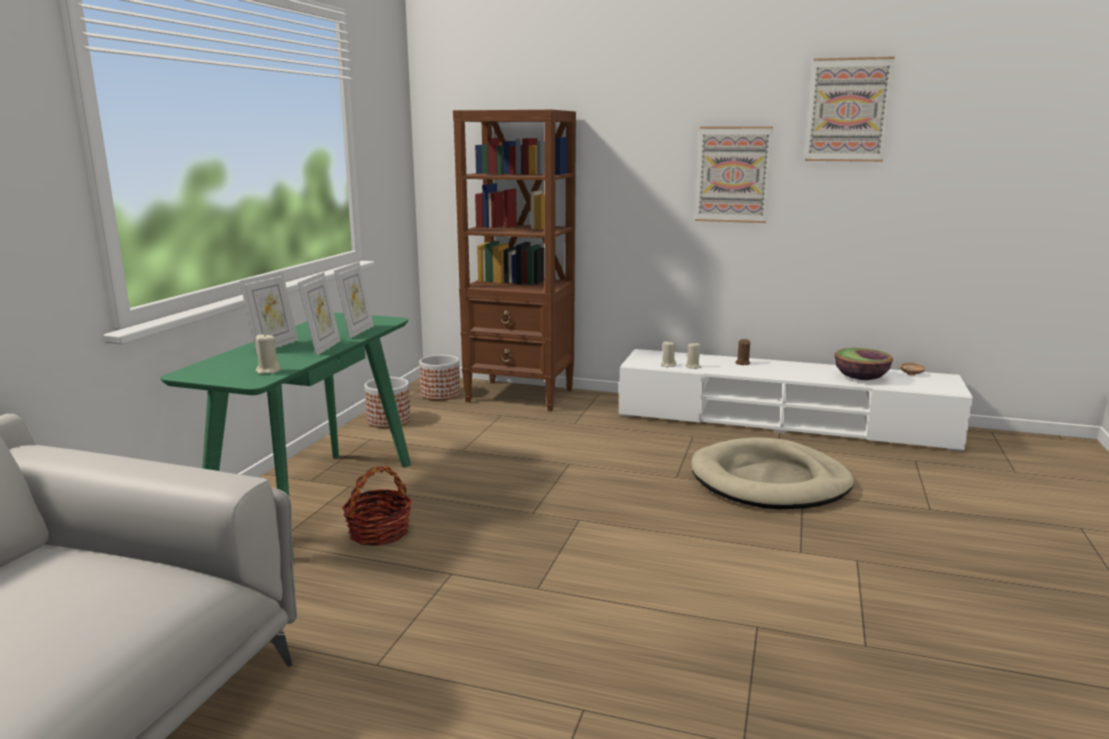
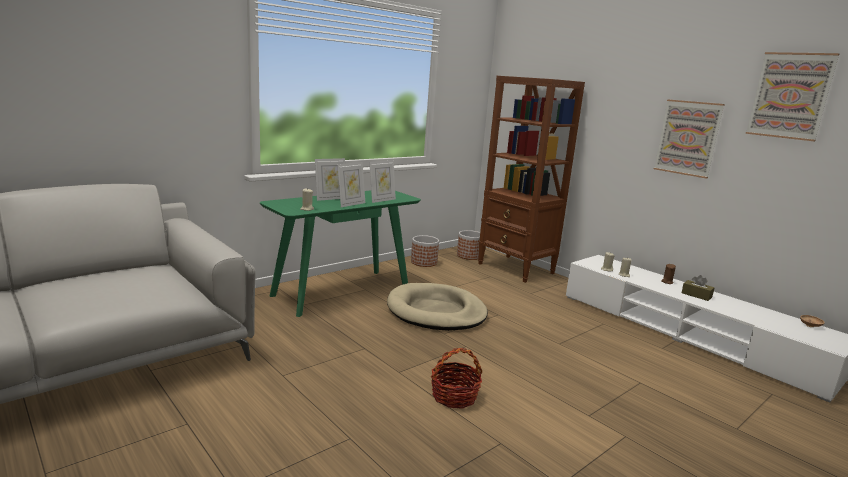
camera: 30 degrees right, 0 degrees up
(379, 532) = (353, 316): basket -> basket (454, 396)
(770, 481) = (624, 367): beige dog bed -> beige dog bed (436, 311)
(786, 370) = (696, 295): none -> brown tissue box
(860, 378) = (755, 316): bowl -> none

